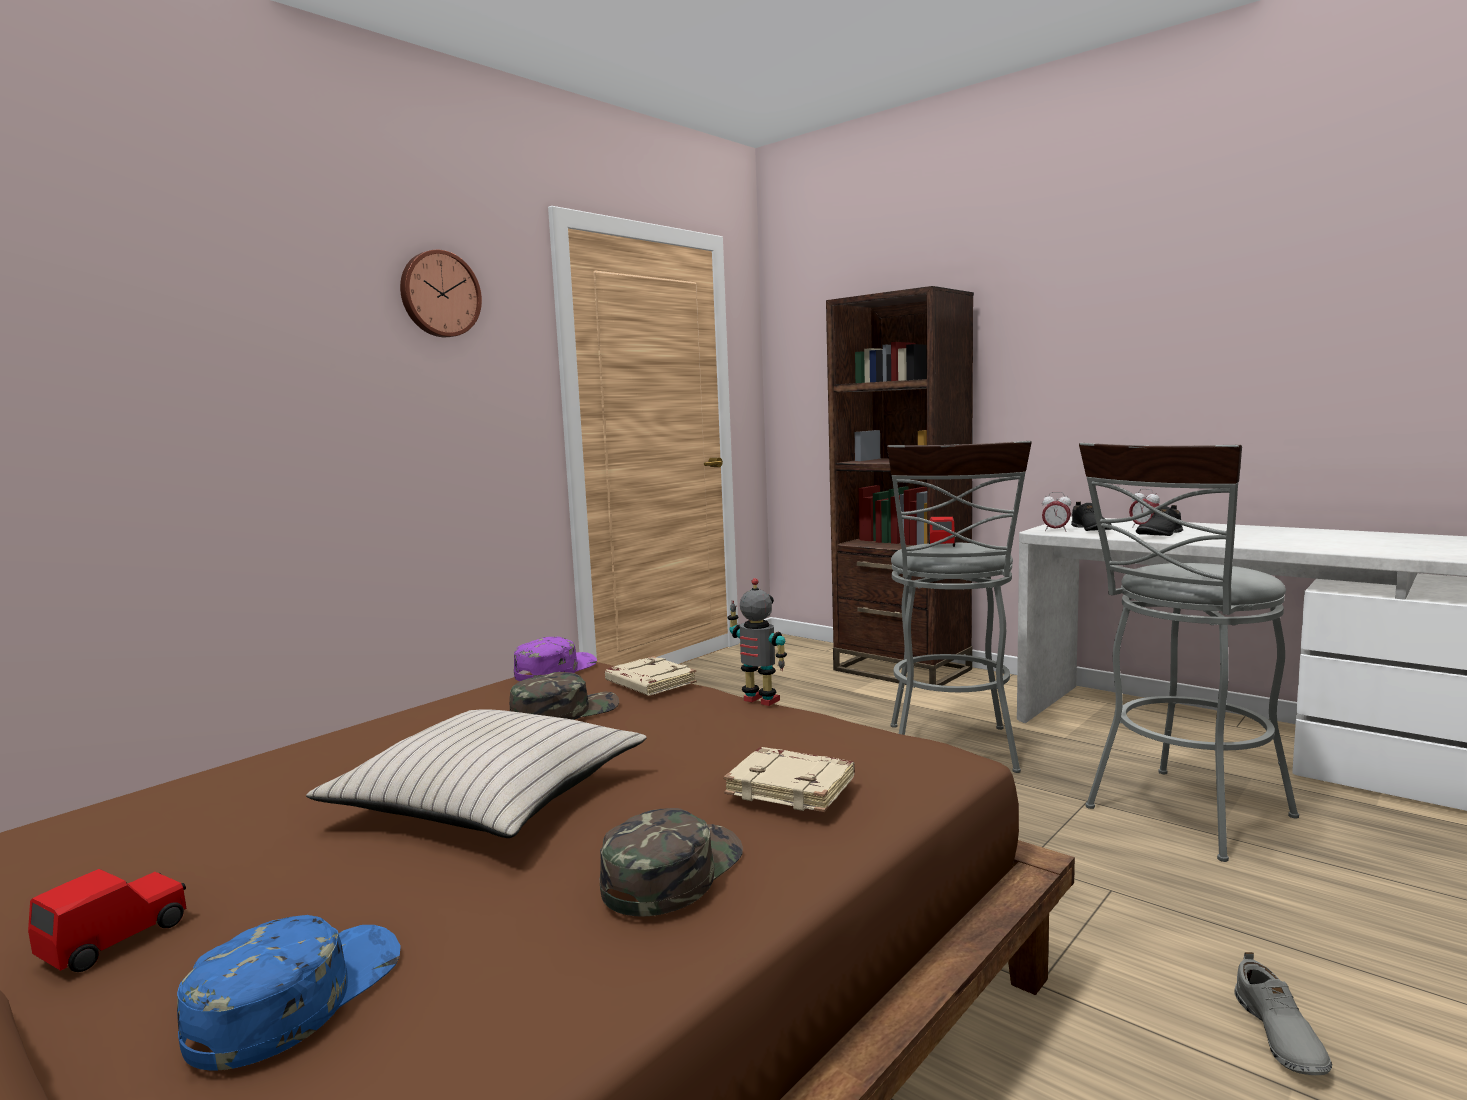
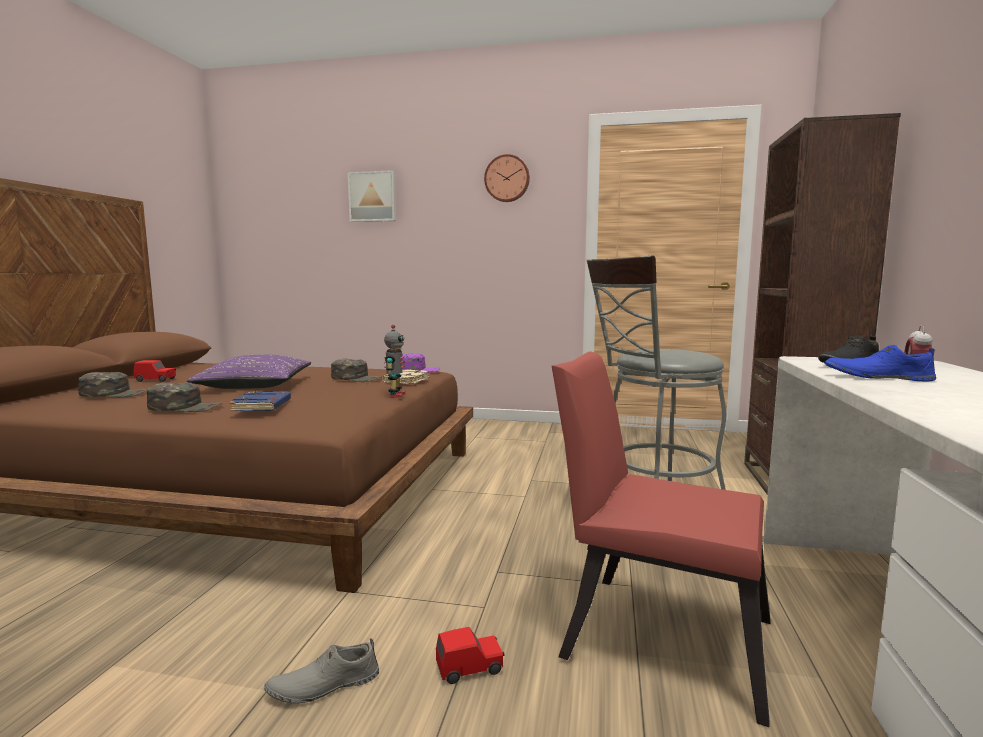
camera: 60 degrees right, 0 degrees up
(133, 304) = (373, 197): none -> picture
(296, 996) = (115, 394): blue cap -> green cap
(489, 797) = (254, 385): beige pillow -> purple pillow
(792, 787) = (262, 406): beige book -> blue book
(941, 544) = (675, 350): red toy car -> red toy car (470, 668)
(1055, 531) = (812, 360): alarm clock -> none
(1159, 534) = (877, 377): black shoe -> blue shoe
(1181, 816) = (654, 633): grey stool -> red chair

